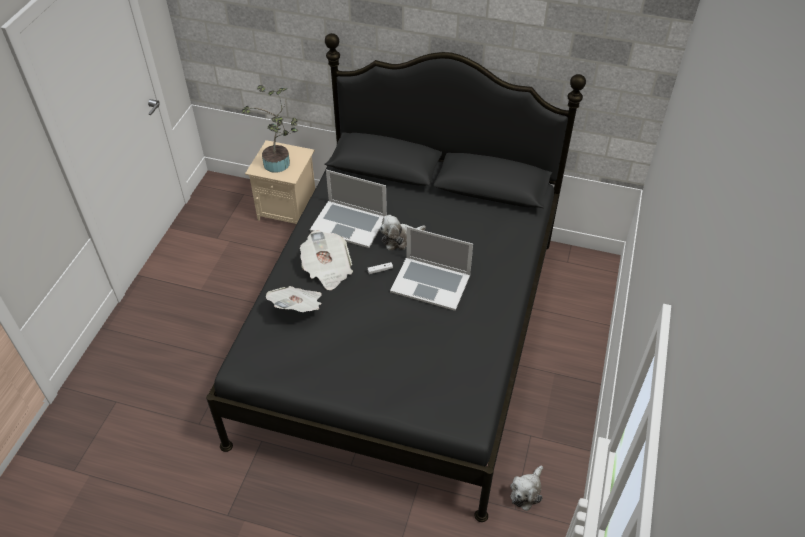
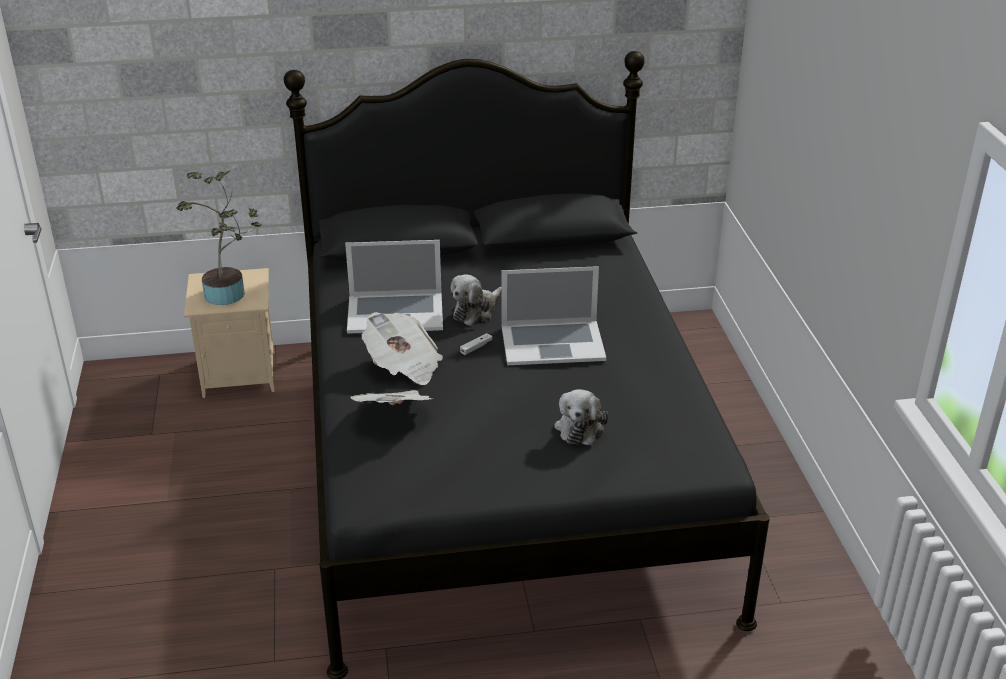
camera: 25 degrees left, 15 degrees down
(526, 491) = (781, 579): plush toy -> plush toy (580, 426)

